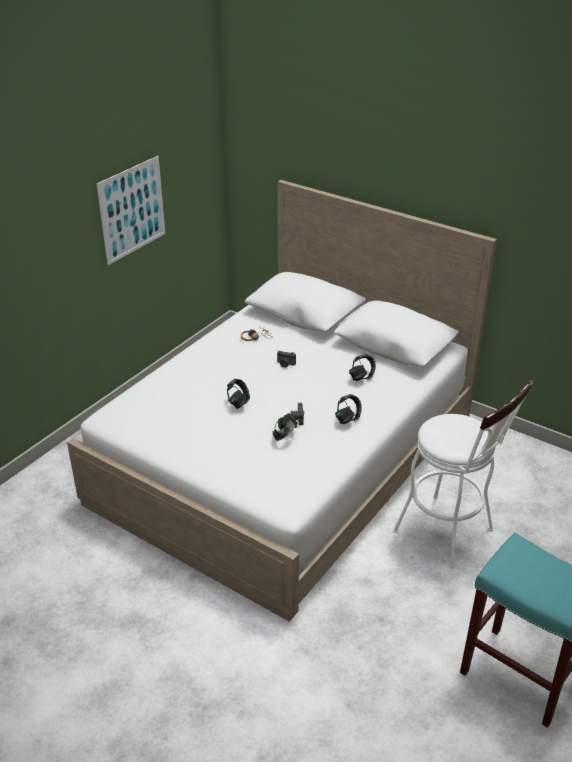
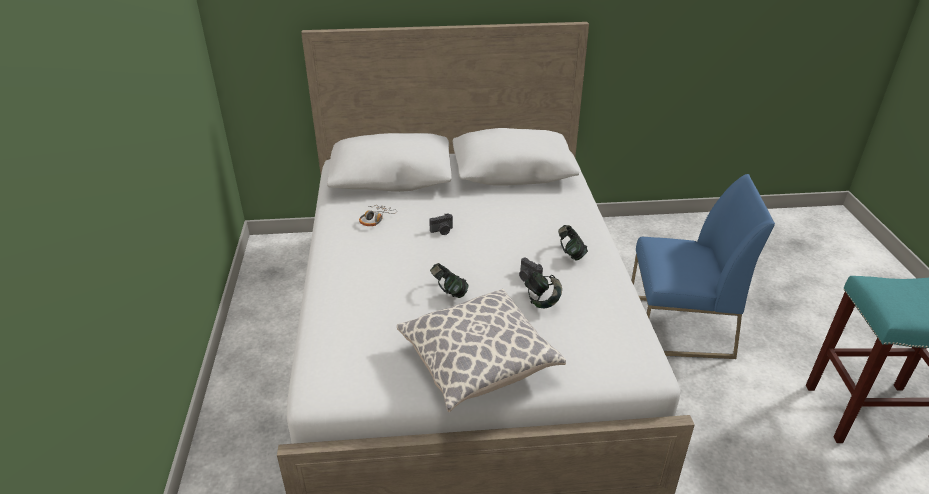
camera: 40 degrees left, 0 degrees up
(132, 210) = (160, 106): picture -> none
(199, 449) = (478, 364): none -> pillow
(361, 377) = (527, 210): headphones -> none
(450, 534) = (678, 327): white stool -> blue chair

